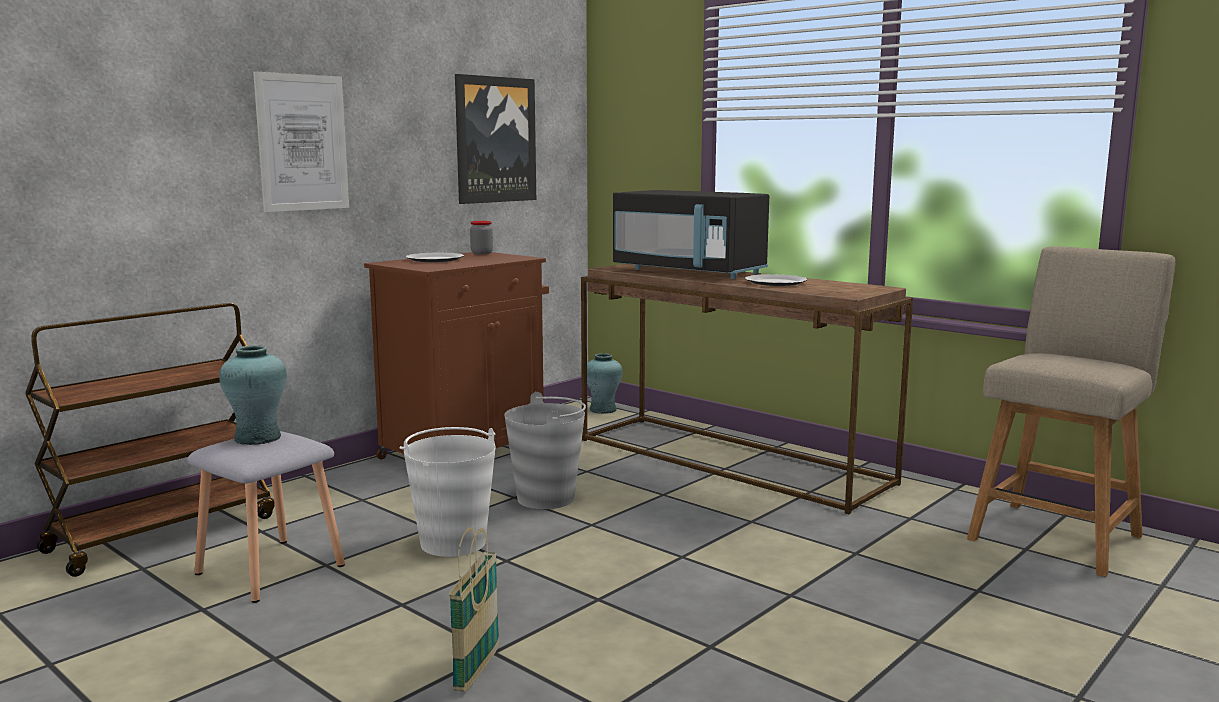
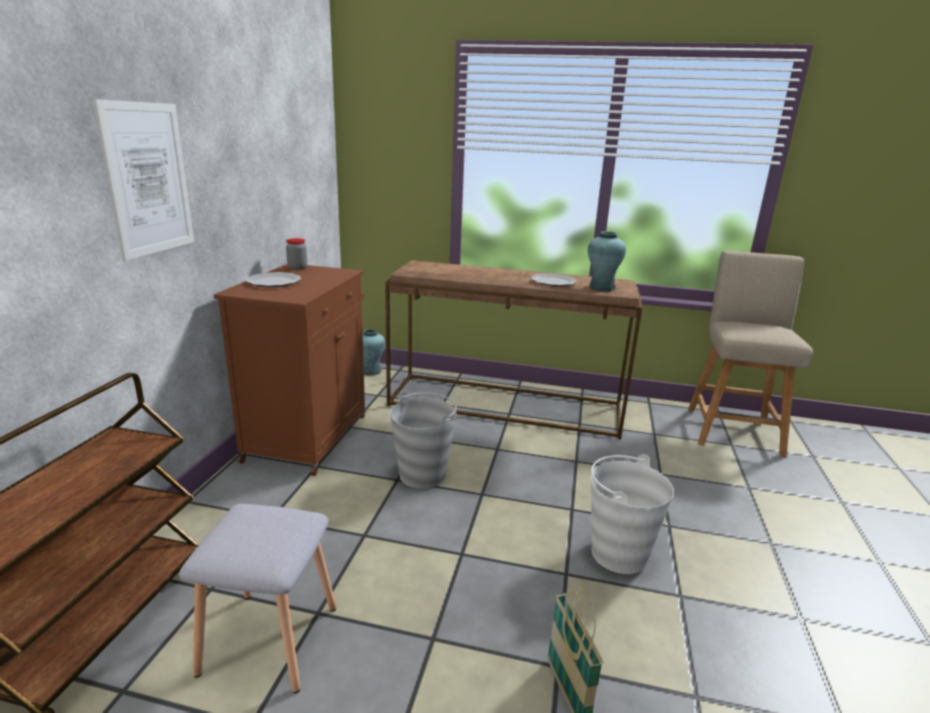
camera: 30 degrees left, 10 degrees up
(257, 438) = (247, 527): turquoise vase -> turquoise vase (601, 287)
(453, 543) = (401, 547): white bucket -> white bucket (618, 553)
(495, 140) = (286, 161): picture -> none
(689, 272) = (472, 273): black microwave -> none

